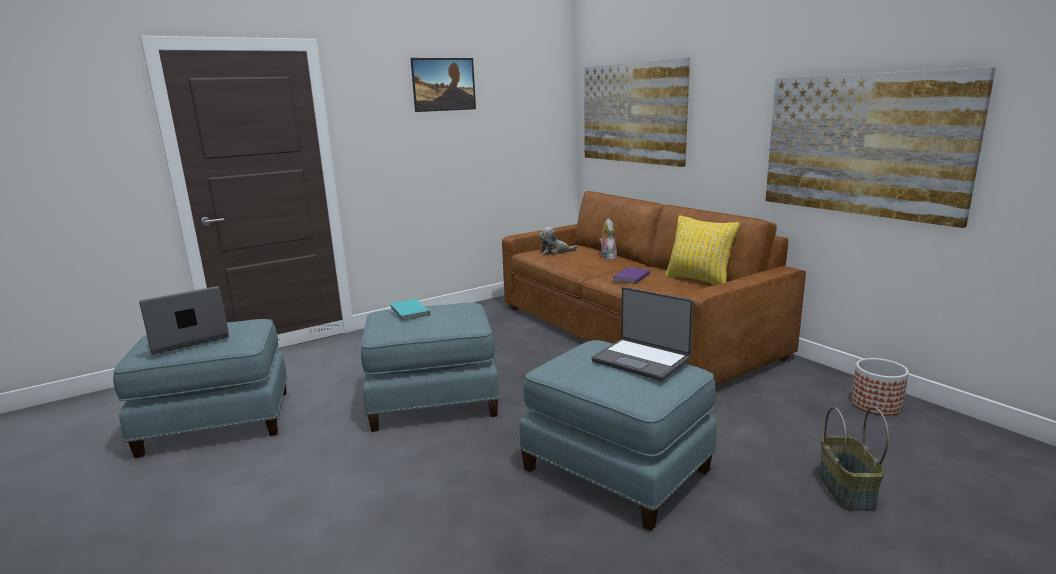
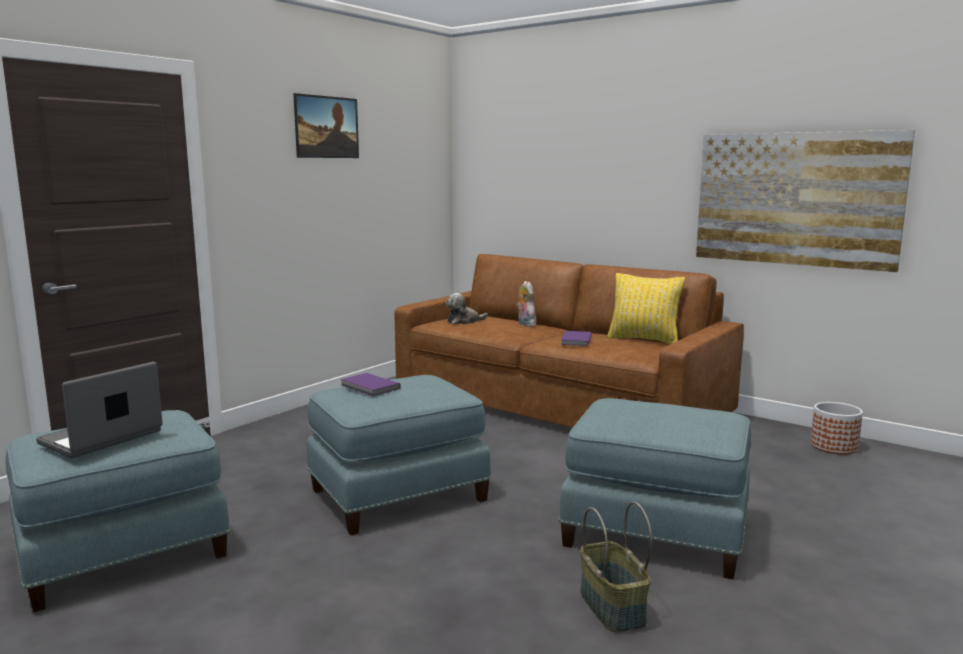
camera: 20 degrees left, 5 degrees down
(408, 312) = (369, 387): turquoise book -> purple book
(633, 113) = (530, 168): picture -> none
(642, 360) = (678, 409): laptop -> none
(844, 489) = (865, 517): basket -> basket (610, 607)

